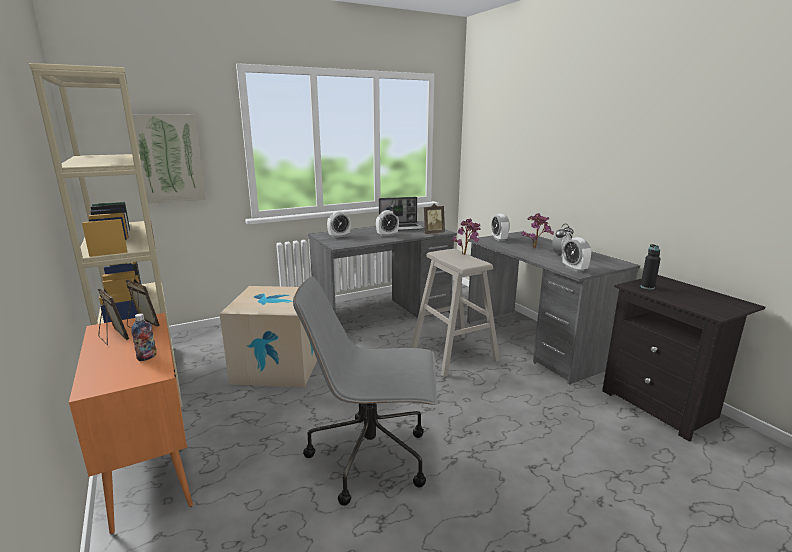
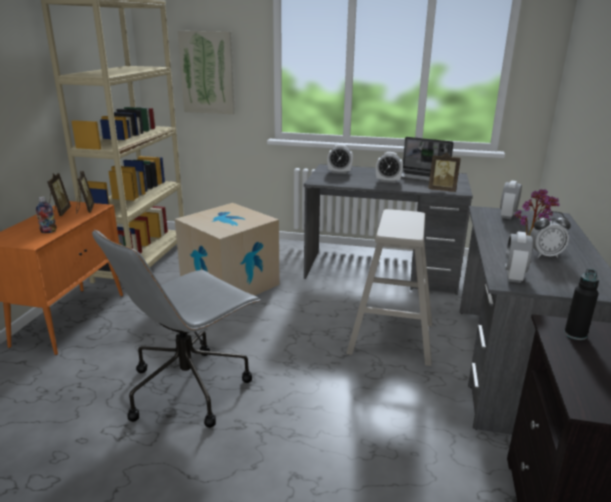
camera: 40 degrees right, 5 degrees up
(372, 457) = (189, 387): grey office chair -> grey office chair turned 90 degrees counterclockwise
(466, 254) = (420, 222): potted plant -> none

